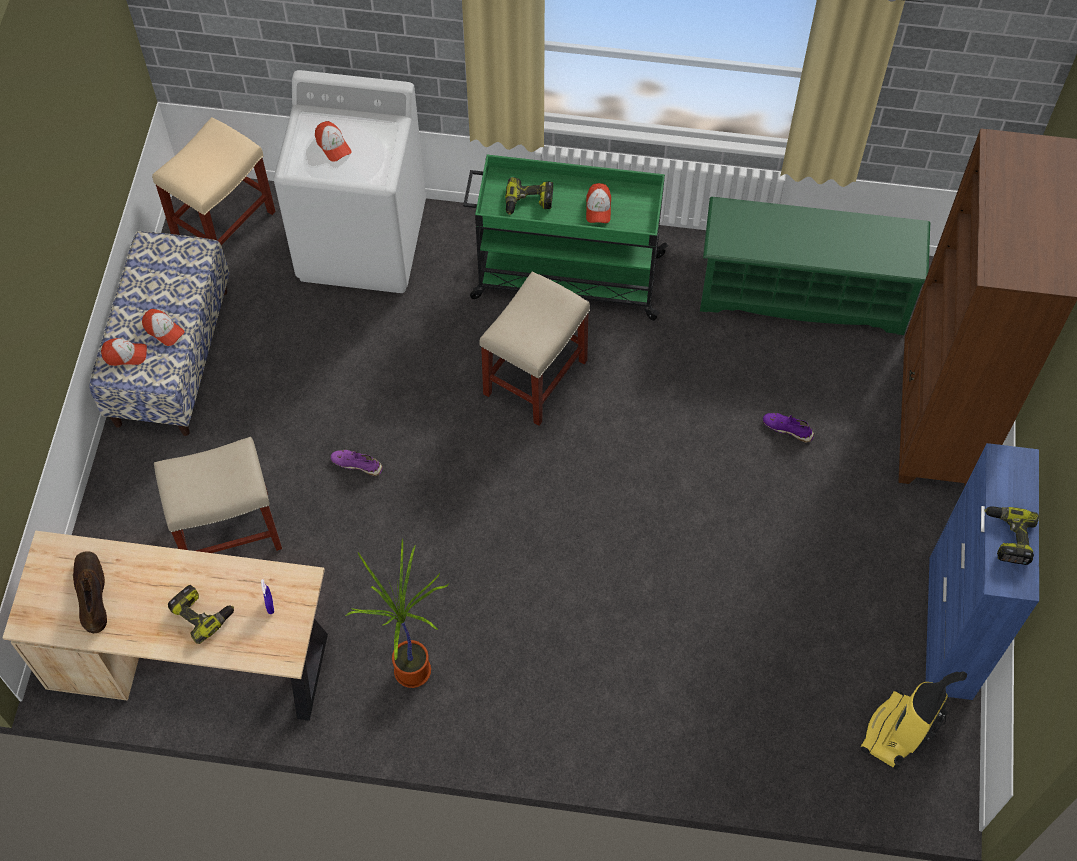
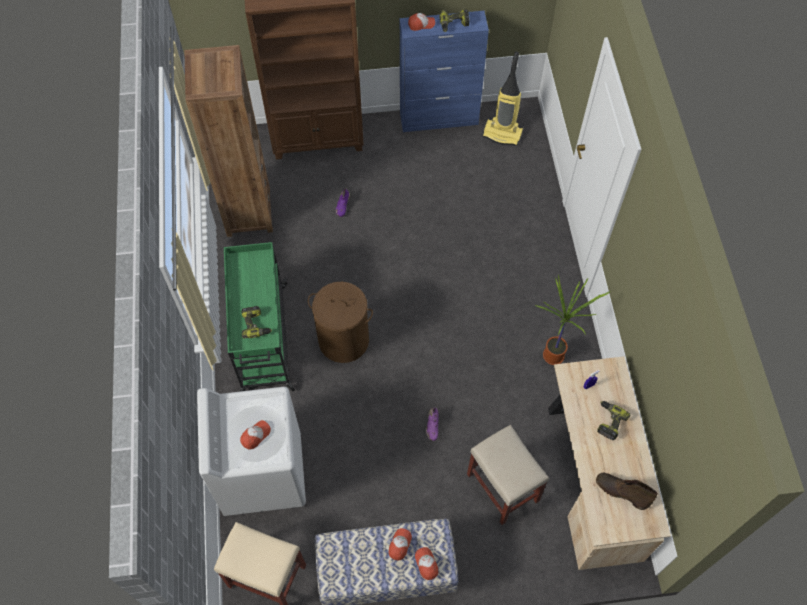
camera: 105 degrees left, 0 degrees up
(91, 593) = (621, 492): brown boot -> brown boot turned 60 degrees clockwise
(535, 379) = (344, 340): beige stool -> brown laundry basket
(598, 208) = (252, 284): cap -> cap (421, 24)
(804, 294) = (248, 212): green shoe rack -> brown bookcase

